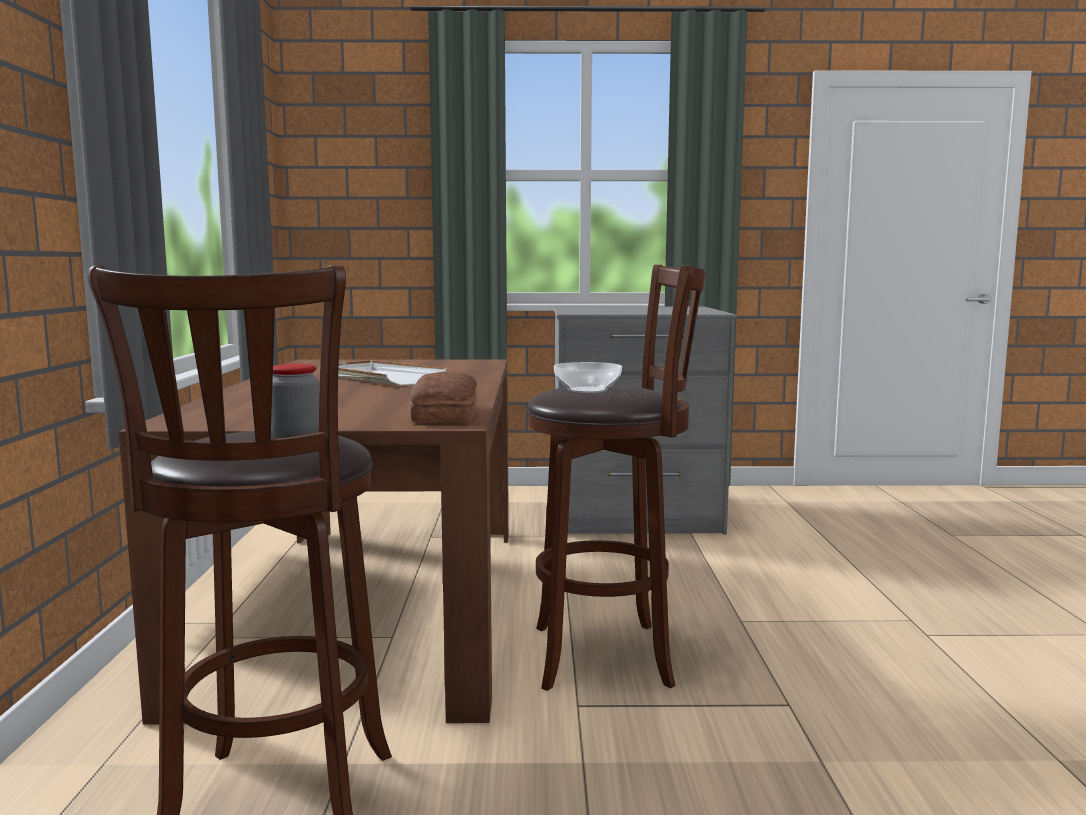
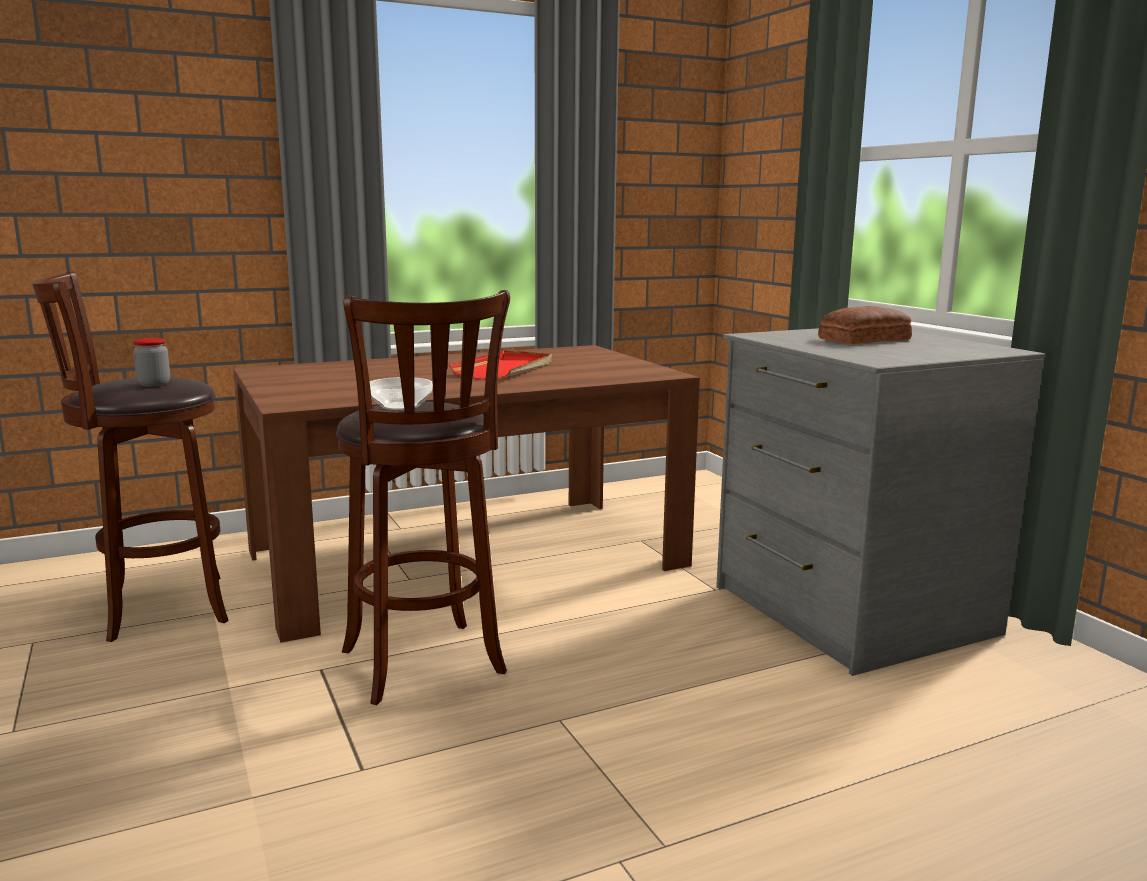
camera: 65 degrees right, 5 degrees up
(379, 378) = (505, 369): white tray -> red tray
(447, 414) = (329, 400): bread -> bread (866, 339)

